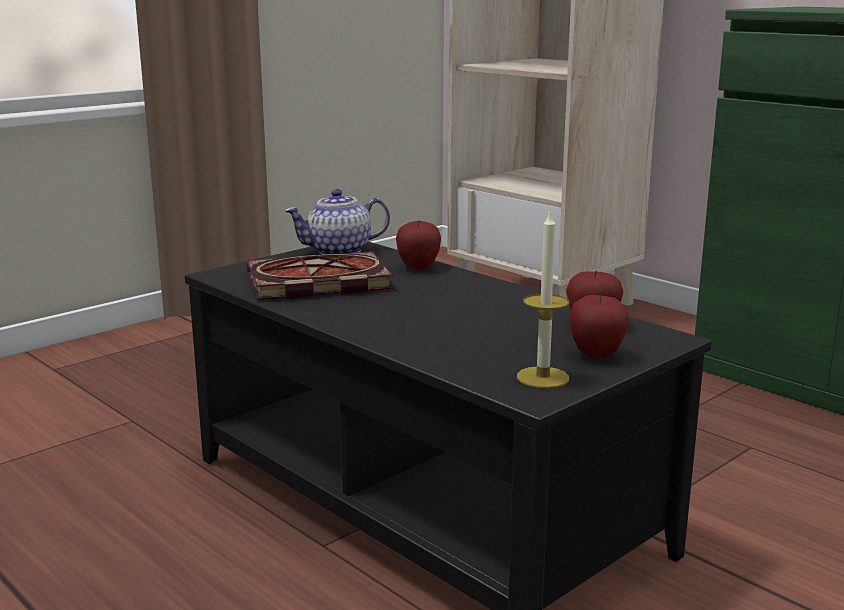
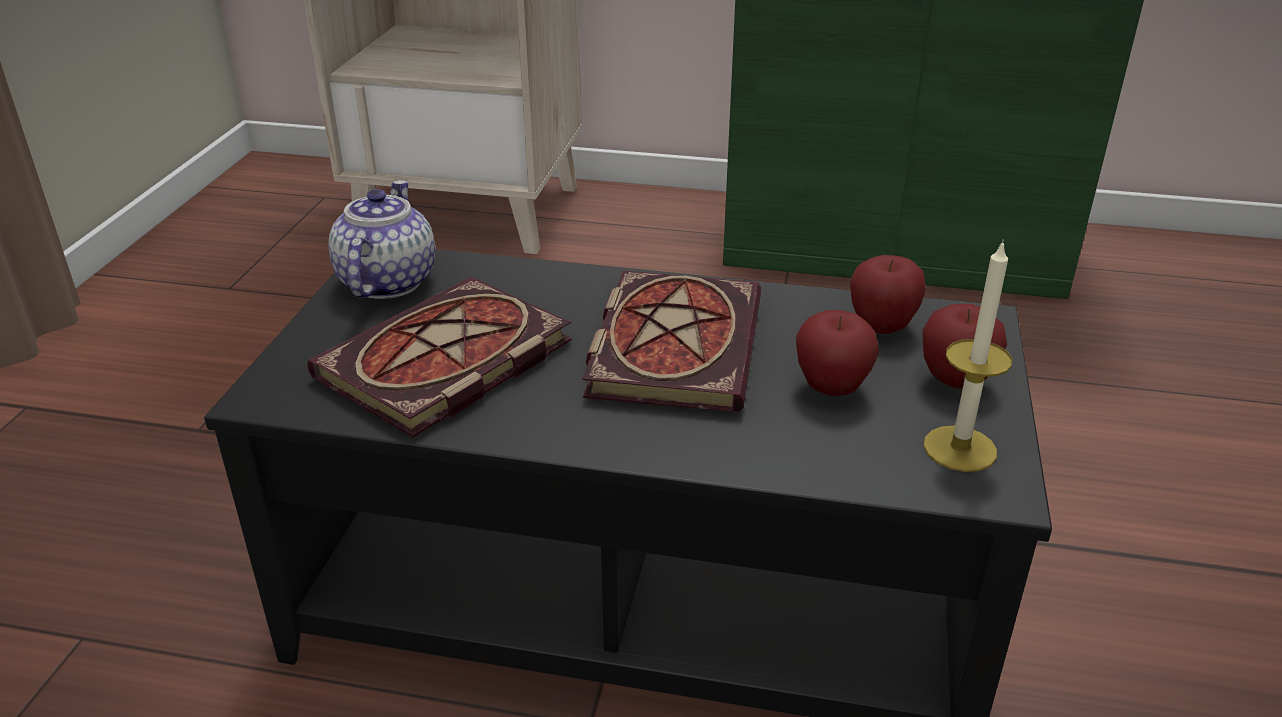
camera: 35 degrees left, 15 degrees up
(338, 251) = (386, 282): teapot -> teapot turned 150 degrees clockwise
(418, 267) = (540, 282): apple -> apple (831, 388)
(448, 303) = (672, 343): none -> book

